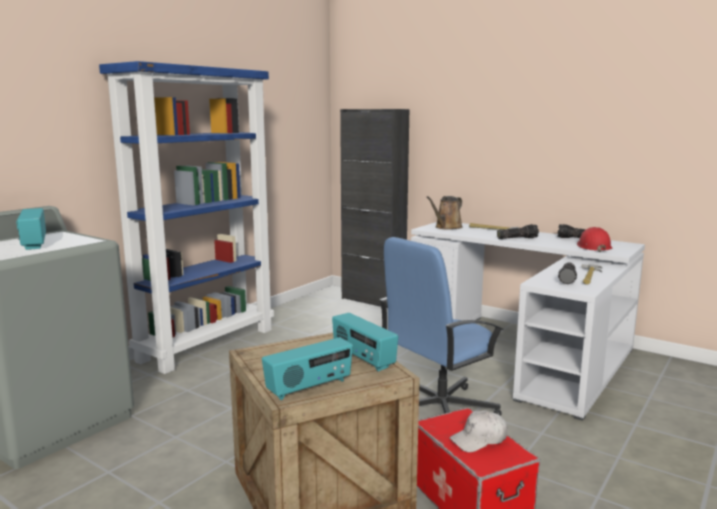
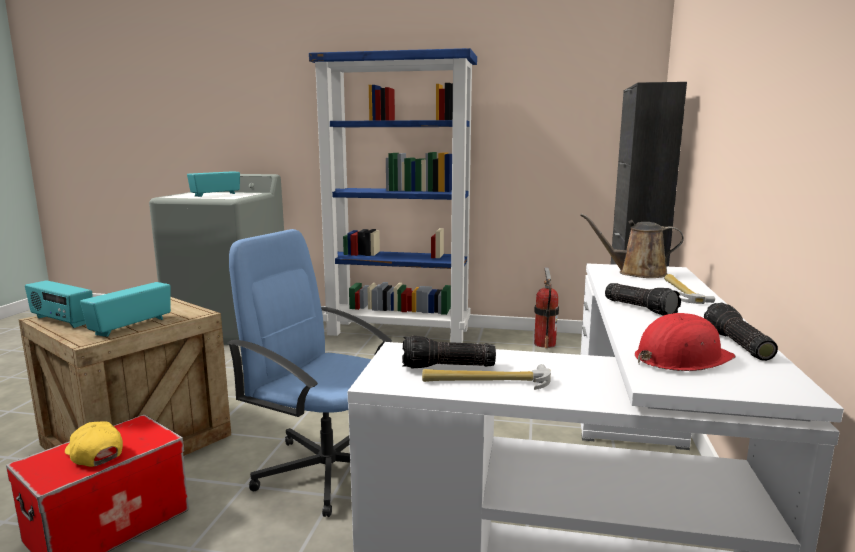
camera: 65 degrees right, 0 degrees up
(308, 308) = (544, 343): none -> fire extinguisher
(479, 440) = (94, 453): white cap -> yellow cap

